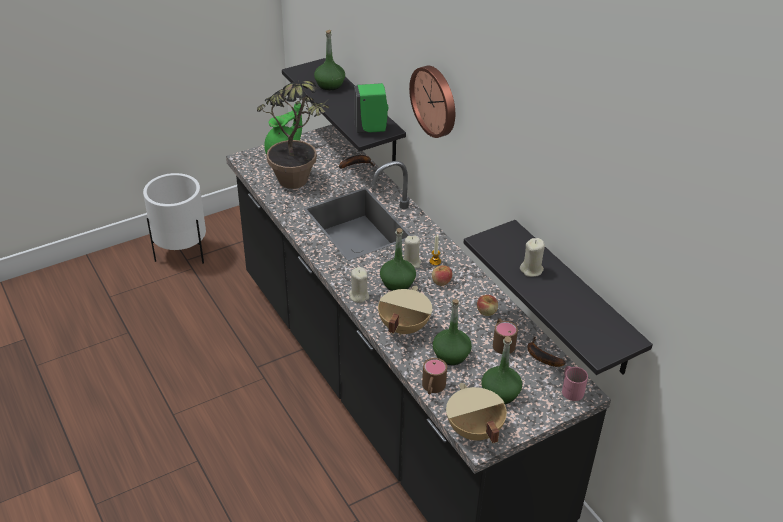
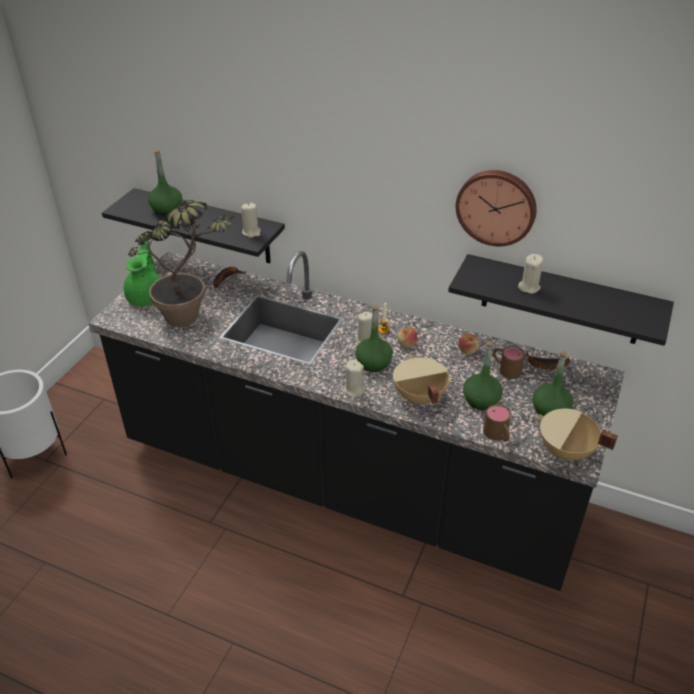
camera: 35 degrees left, 0 degrees up
(371, 129) = (251, 232): green soap dispenser -> beige candle
(435, 100) = (330, 175): wall clock -> wall clock (496, 206)
(571, 389) = (592, 378): pink mug -> none

